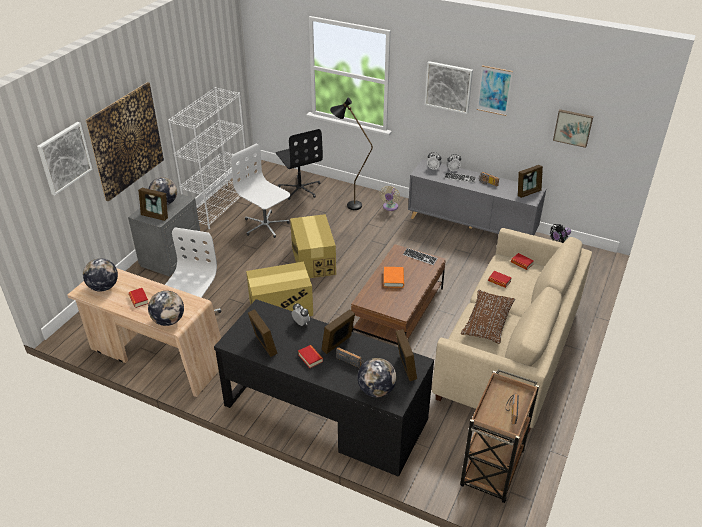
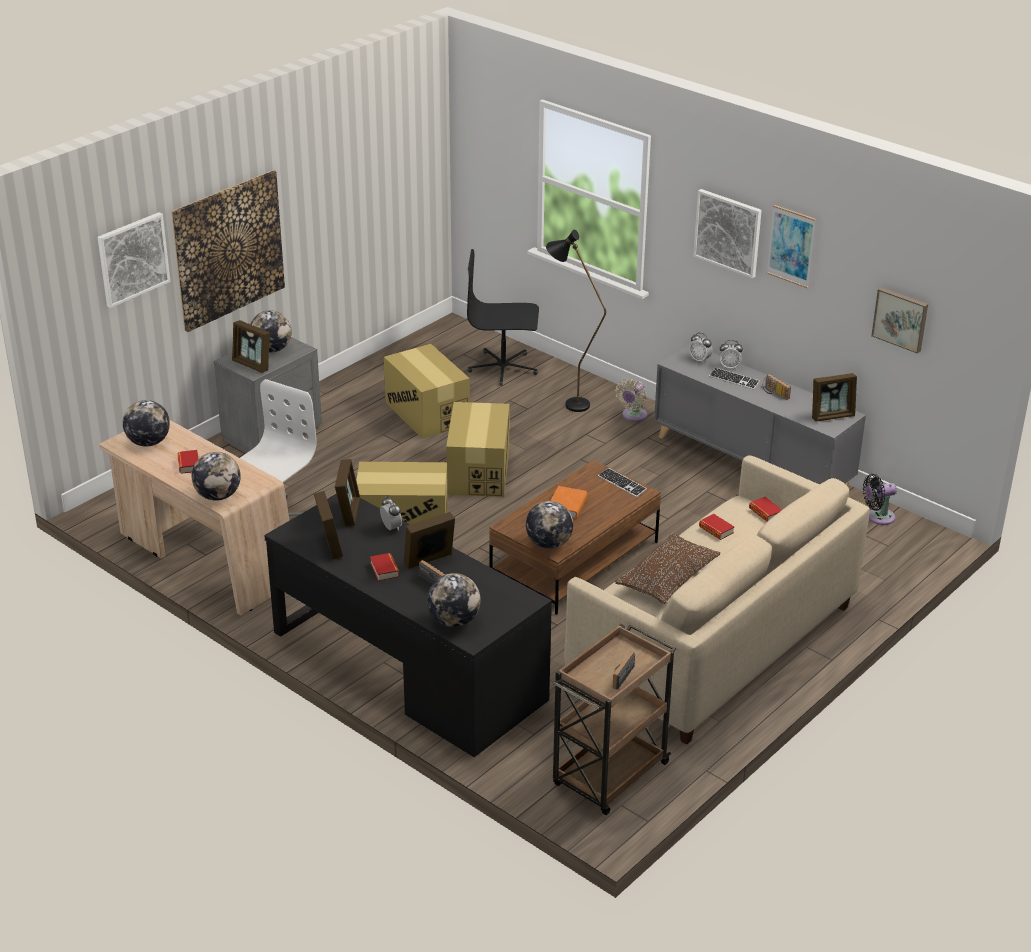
camera: 15 degrees right, 5 degrees down
(218, 206) = (367, 374): white bookcase -> none
(265, 225) = (427, 413): white office chair -> cardboard box
(300, 188) = (503, 368): black office chair -> black office chair turned 105 degrees clockwise
(394, 309) = (548, 544): none -> globe
(405, 368) = (506, 603): picture frame -> picture frame (349, 512)

